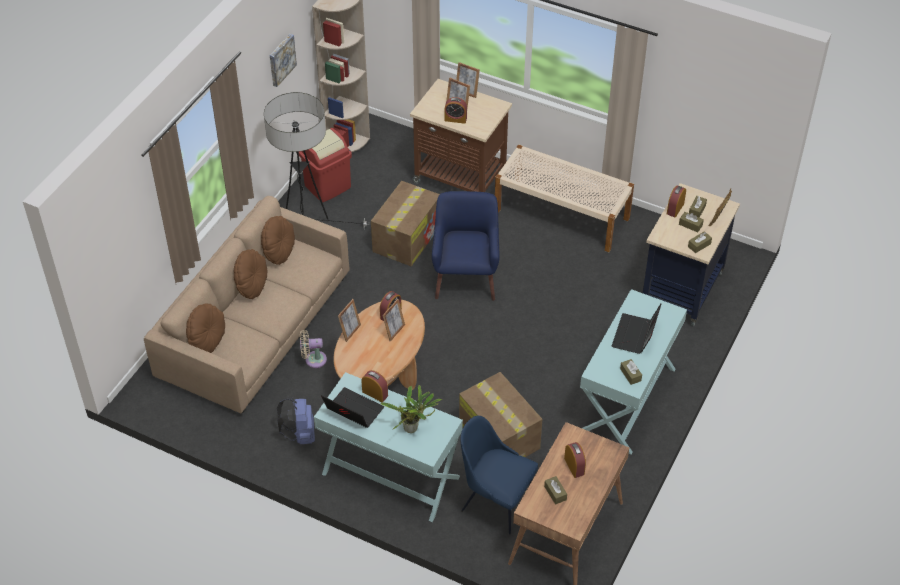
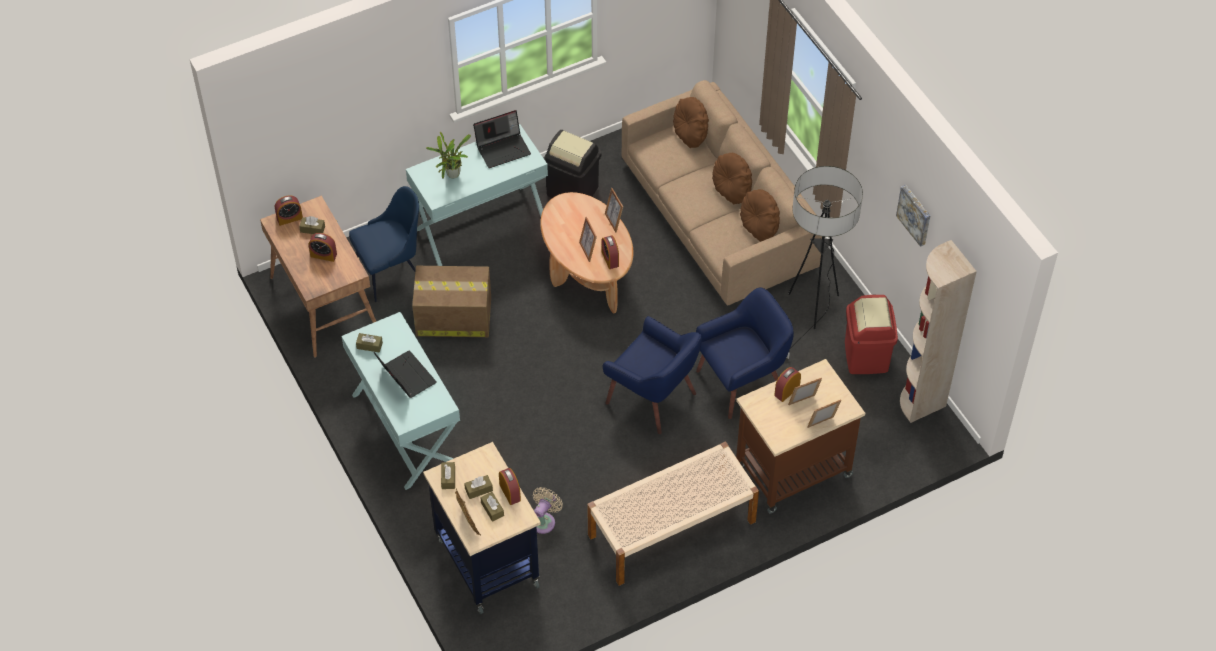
camera: 125 degrees right, 5 degrees up
(300, 434) = (573, 191): blue backpack -> black trash can
(313, 360) = (646, 237): beige fan -> beige fan (544, 521)
(375, 393) = (508, 170): alarm clock -> alarm clock (289, 218)
(407, 238) = (742, 381): cardboard box -> blue armchair

